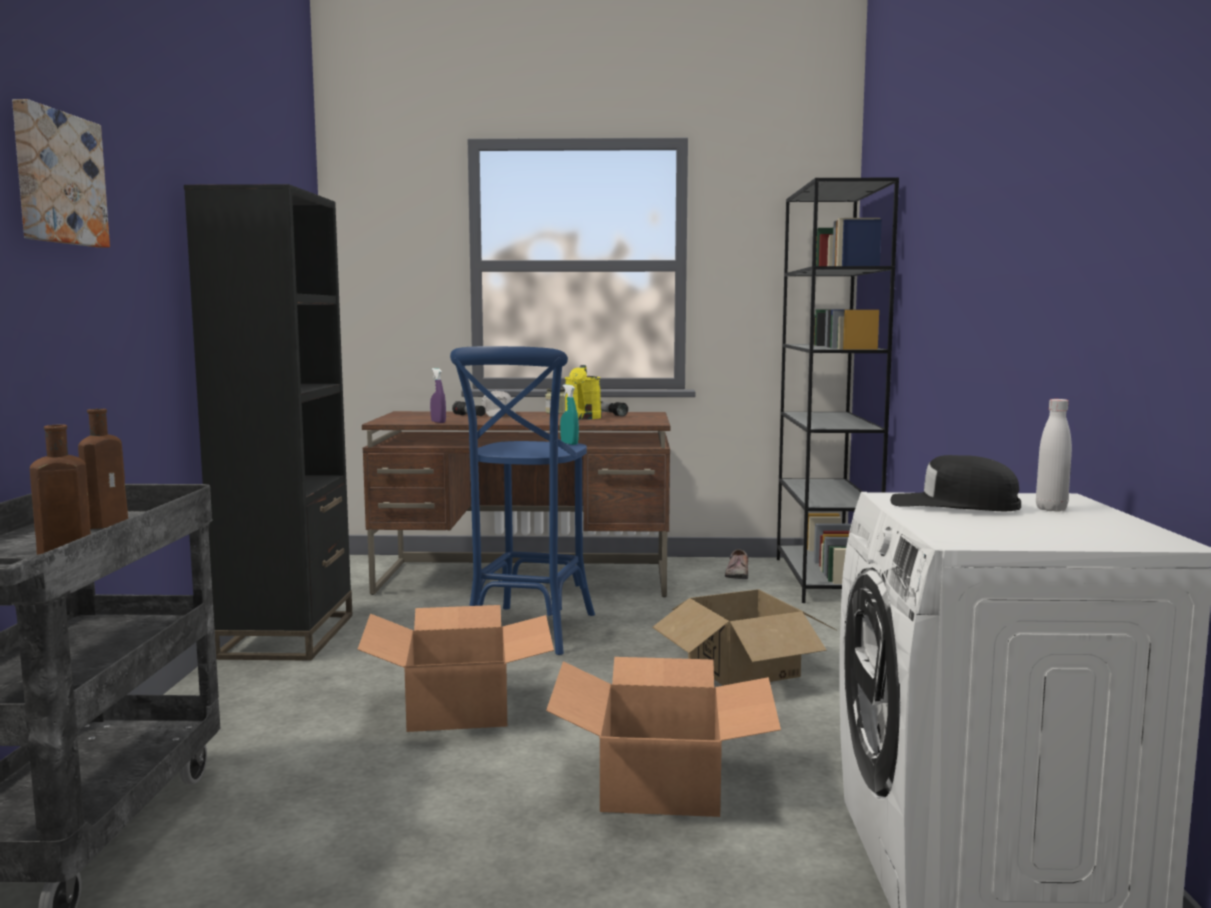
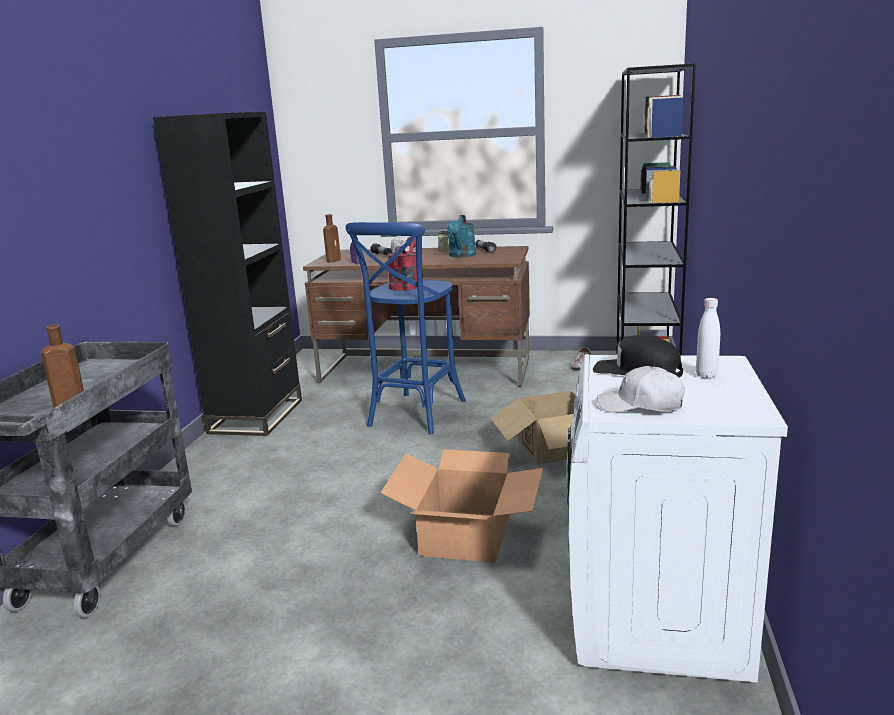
camera: 10 degrees right, 10 degrees up
(56, 178) = (55, 140): picture -> none
(109, 523) = (107, 371): brown bottle -> brown bottle (334, 260)
(459, 706) = (352, 473): cardboard box -> none
(521, 445) = (406, 285): none -> red watering can
(569, 443) = (440, 282): turquoise spray bottle -> none
(582, 418) = (461, 256): yellow watering can -> turquoise watering can
(999, 534) = (641, 405): none -> white cap

